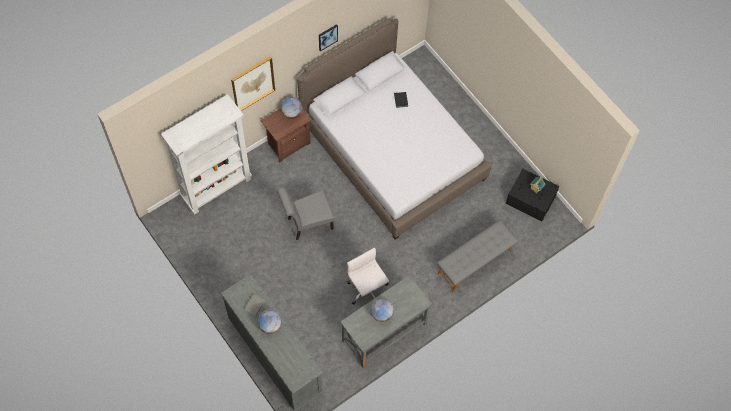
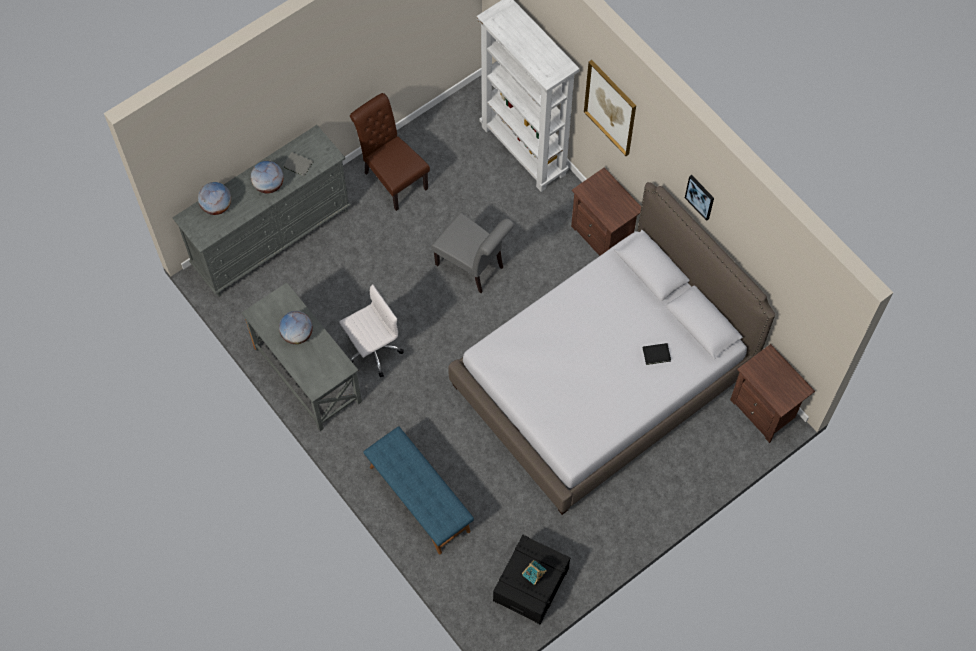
camera: 90 degrees right, 0 degrees up
(231, 274) = (392, 178): none -> brown chair
(292, 113) = (619, 207): globe -> globe (217, 206)
(307, 224) = (473, 267): grey chair -> grey chair turned 150 degrees clockwise
(416, 64) = (764, 410): none -> brown nightstand
(475, 262) = (419, 499): grey bench -> blue bench

